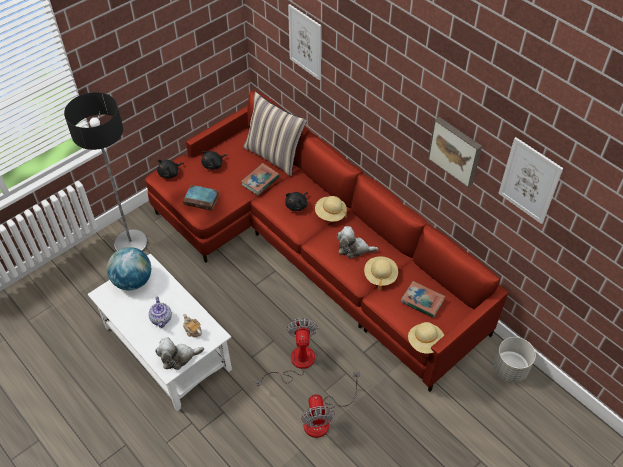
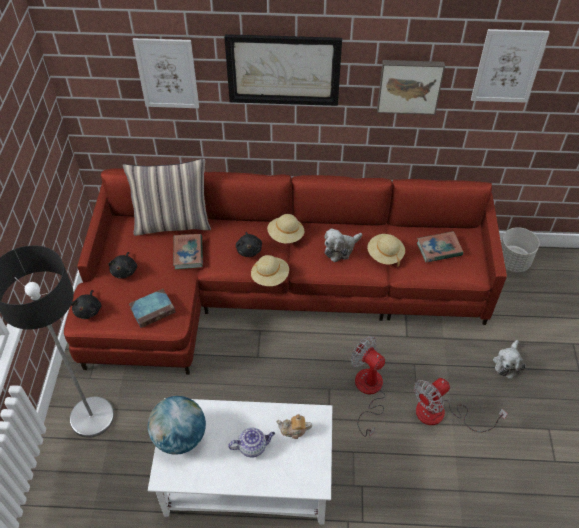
camera: 45 degrees left, 0 degrees up
(161, 319) = (253, 446): teapot -> teapot turned 45 degrees counterclockwise
(178, 357) = (311, 465): plush toy -> plush toy (507, 363)
(323, 418) = (441, 414): fan -> fan turned 105 degrees clockwise
(374, 83) = (283, 69): none -> picture
(425, 342) = (479, 278): beige hat -> beige hat (270, 277)

